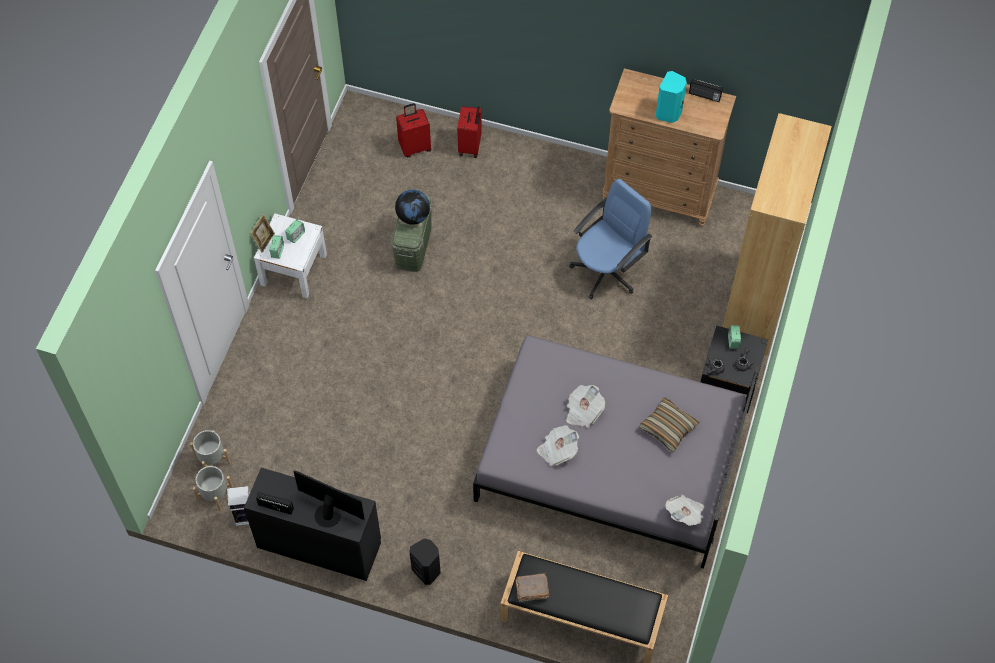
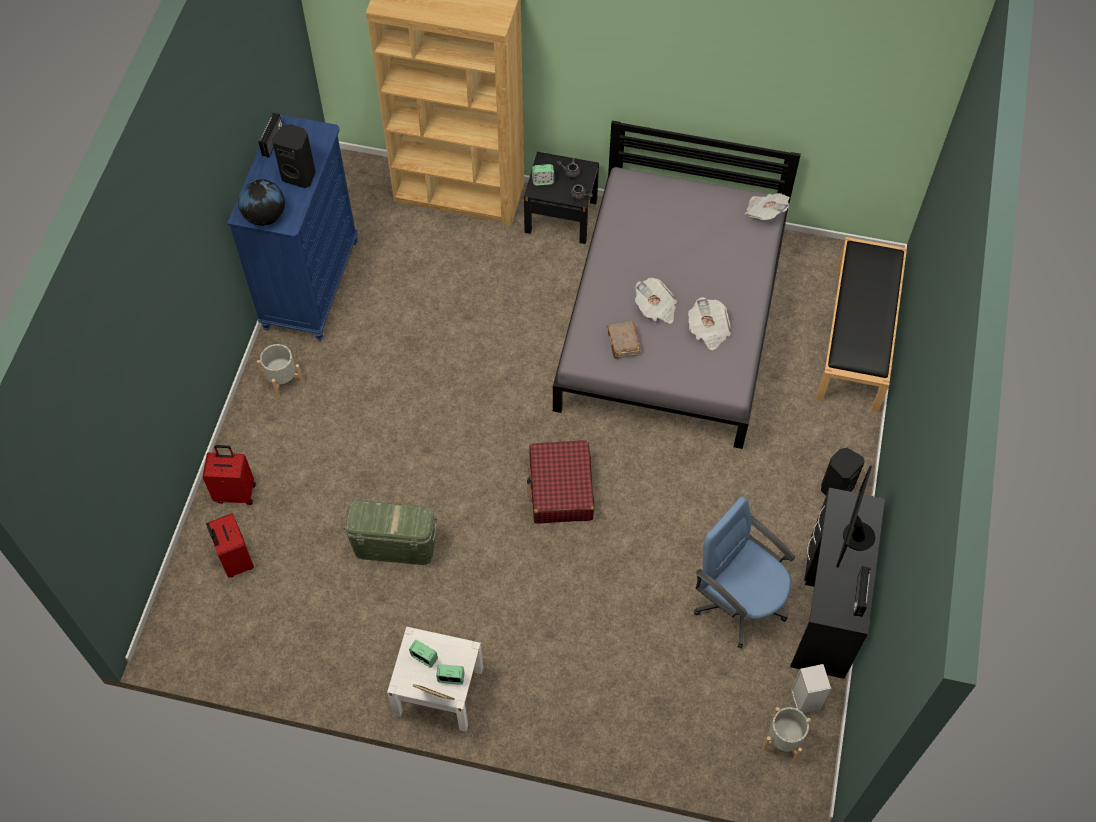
camera: 95 degrees left, 0 degrees up
(212, 459) = (734, 752): grey planter -> grey planter (282, 380)
(413, 216) = (386, 516): globe -> globe (265, 216)
(450, 360) = (561, 488): none -> red suitcase
(531, 589) = (871, 353): brown book -> brown book (623, 344)
(607, 271) = (423, 333): blue office chair -> blue office chair (739, 601)
(659, 193) = (311, 284): brown dresser -> blue dresser
(668, 427) = (664, 230): pillow -> none
(669, 113) = (299, 175): turquoise speaker -> black speaker

